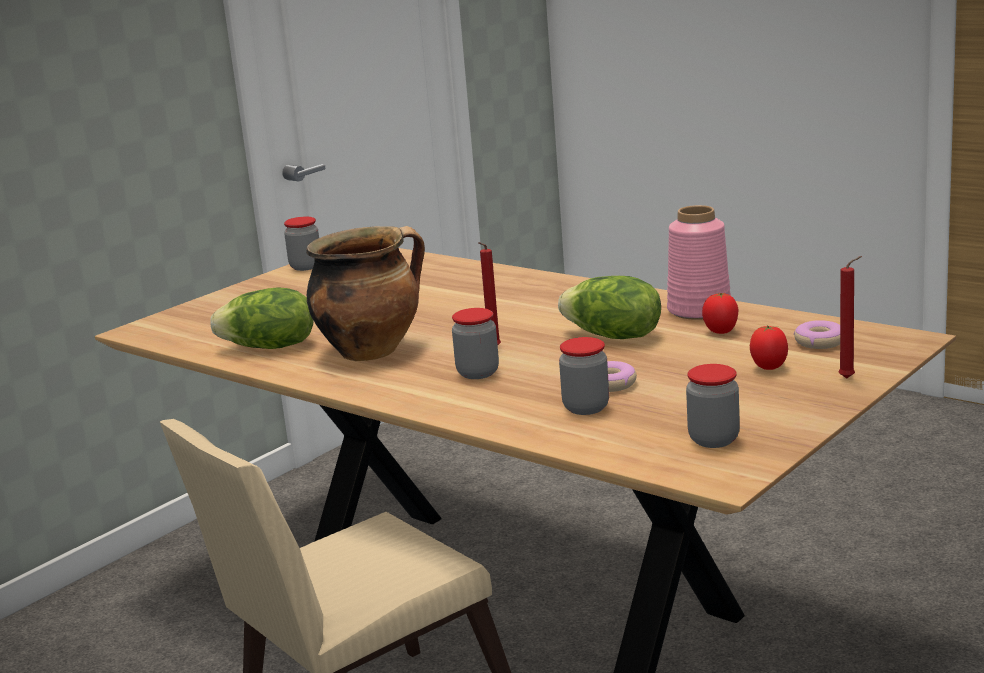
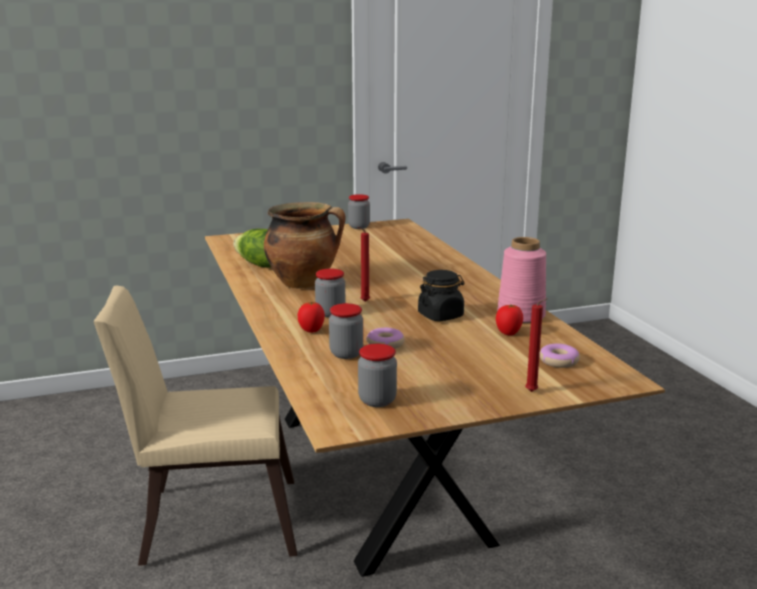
camera: 30 degrees right, 0 degrees up
(613, 336) = (440, 315): lettuce -> black jar
(769, 368) = (495, 367): tomato -> tomato (311, 331)

